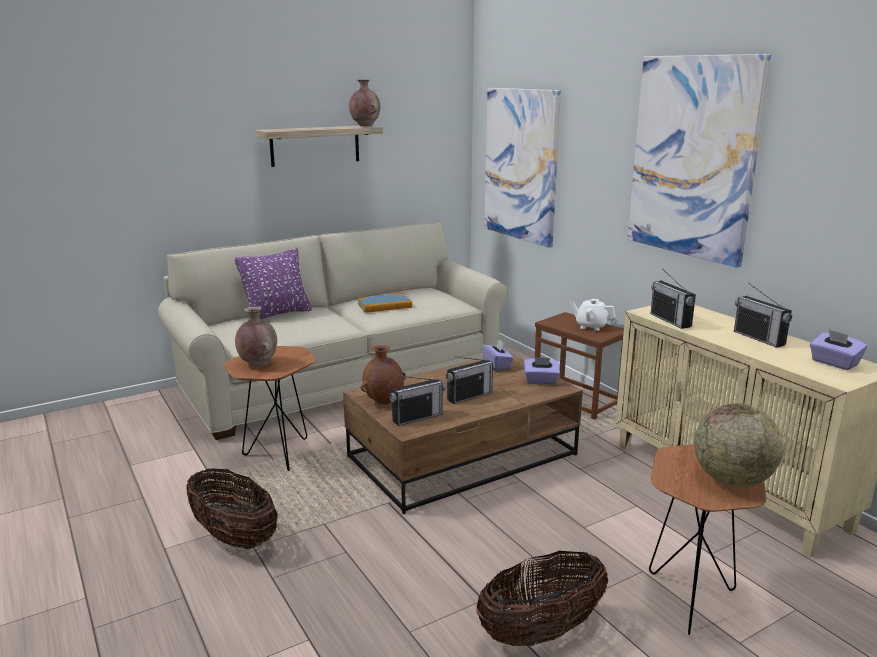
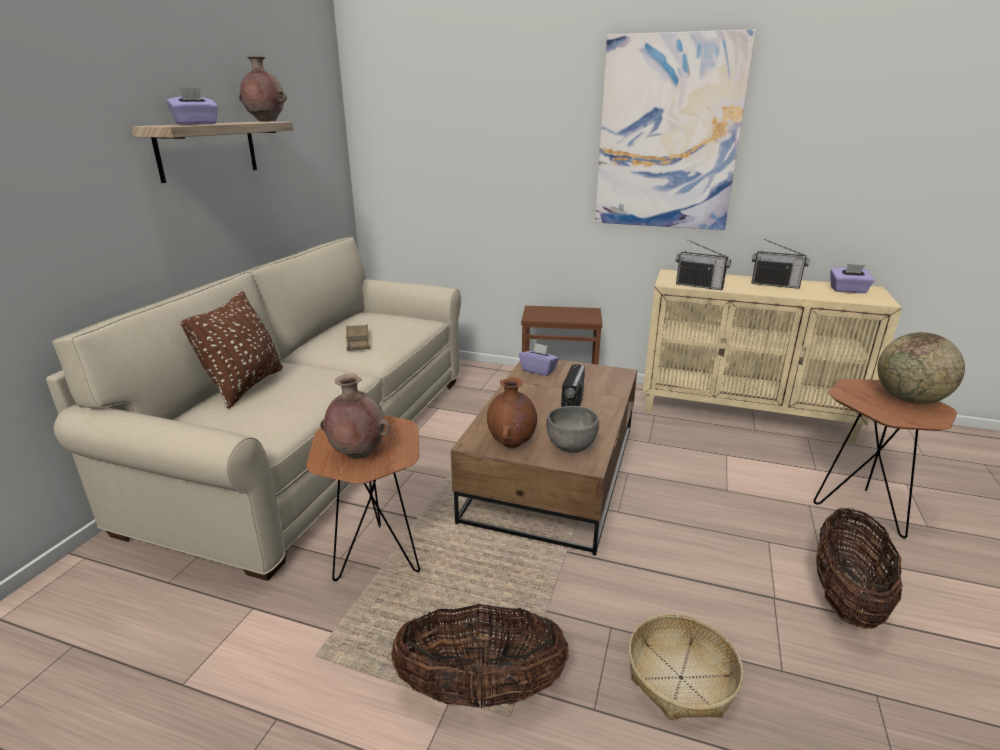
camera: 40 degrees left, 5 degrees up
(277, 314) = (245, 386): purple pillow -> brown pillow
(341, 595) = (680, 678): none -> basket
(384, 305) = (358, 341): book -> brown tray
(417, 417) = (571, 447): radio -> grey bowl
(521, 165) = (433, 163): picture -> none
(541, 381) = (597, 372): purple tissue box -> purple tissue box (196, 124)
(591, 326) = (569, 312): white teapot -> none

